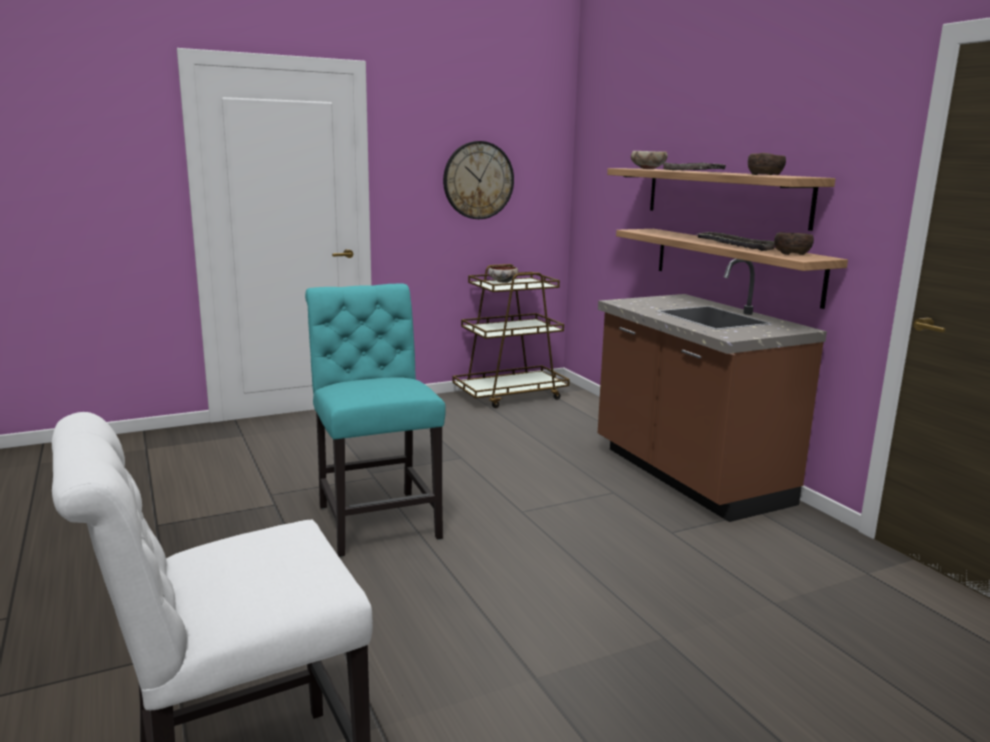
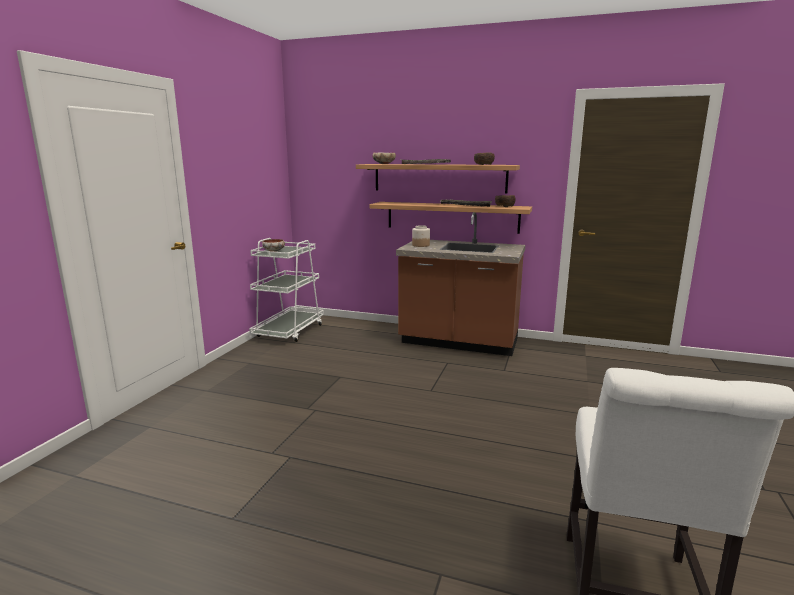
camera: 45 degrees left, 0 degrees up
(376, 519) = (371, 431): turquoise chair -> none
(478, 180) = (246, 177): wall clock -> none
(510, 395) = (289, 331): brown cart -> white cart
(652, 301) = (420, 245): none -> jar

